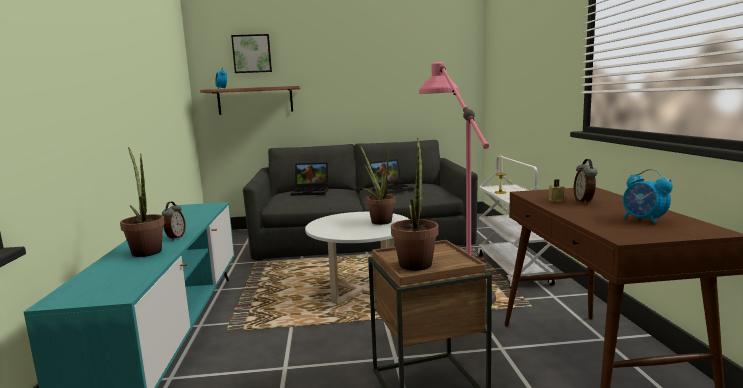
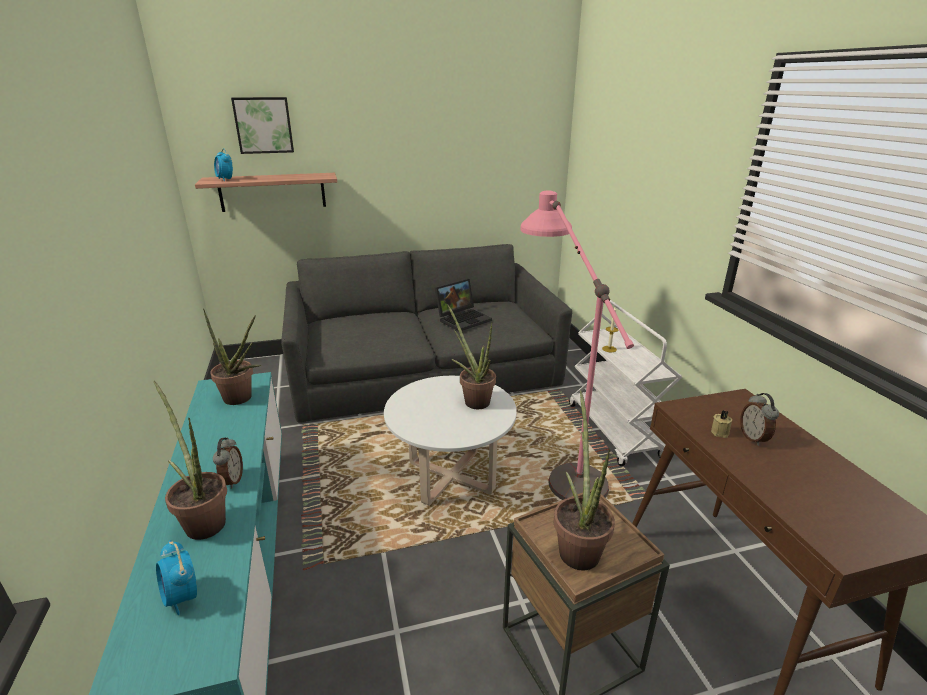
camera: 10 degrees left, 15 degrees up
(202, 211) = (242, 399): none -> potted plant
(311, 191) = (362, 323): laptop -> none
(644, 220) = (841, 497): alarm clock -> alarm clock (182, 597)

